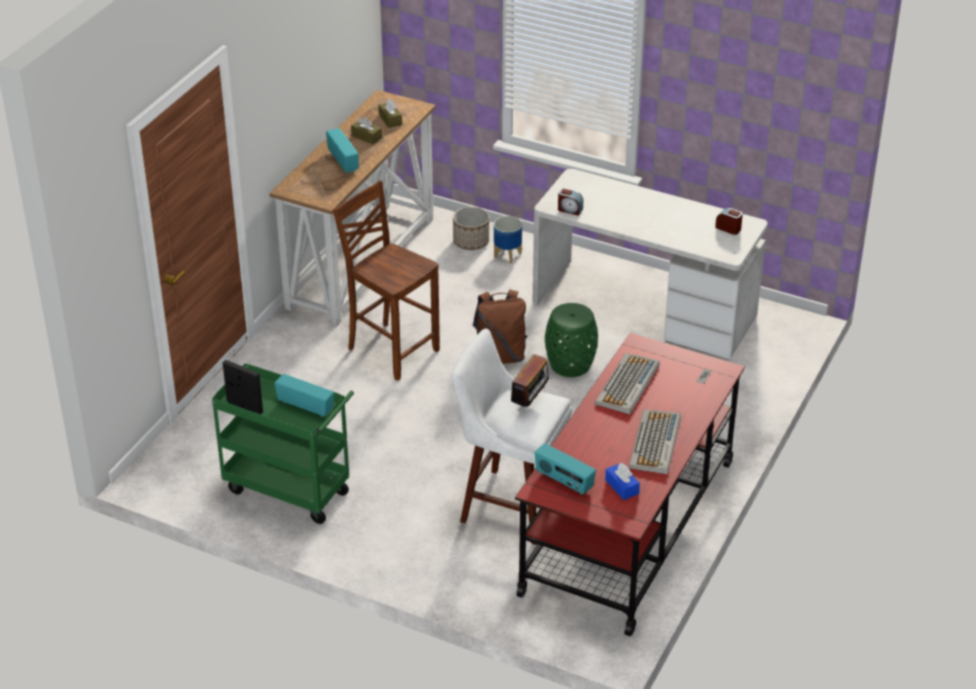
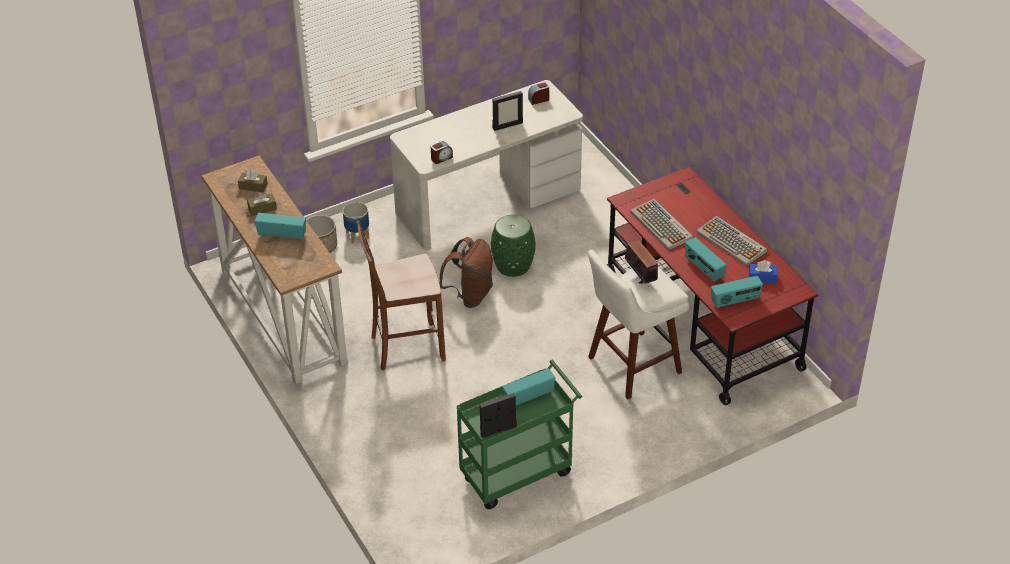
camera: 55 degrees left, 5 degrees up
(591, 440) = (703, 269): none -> radio
(665, 226) = (507, 125): none -> picture frame

